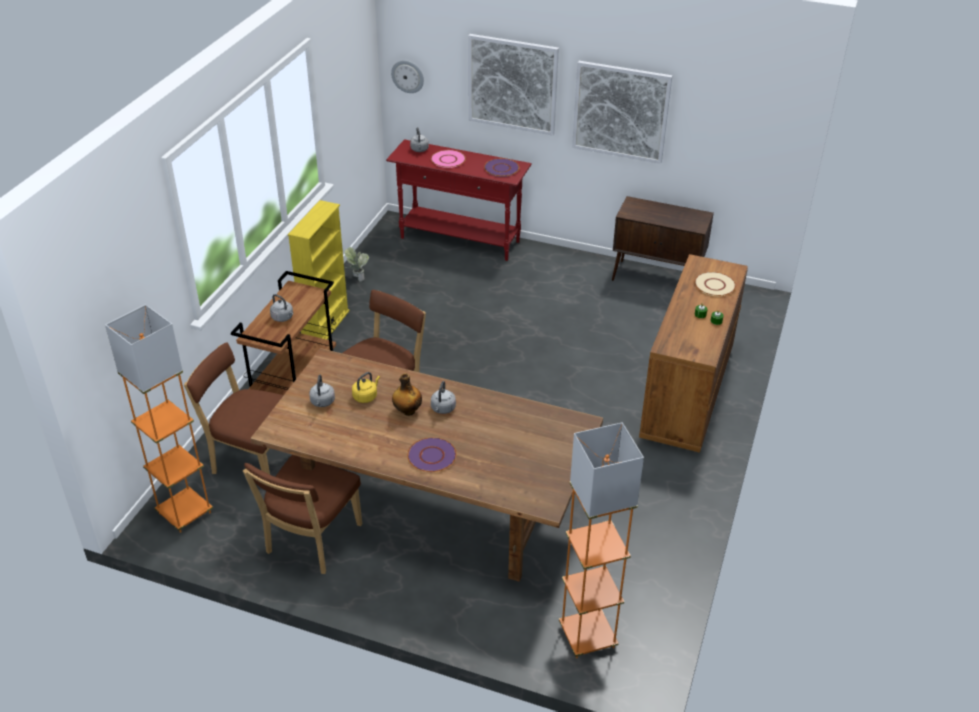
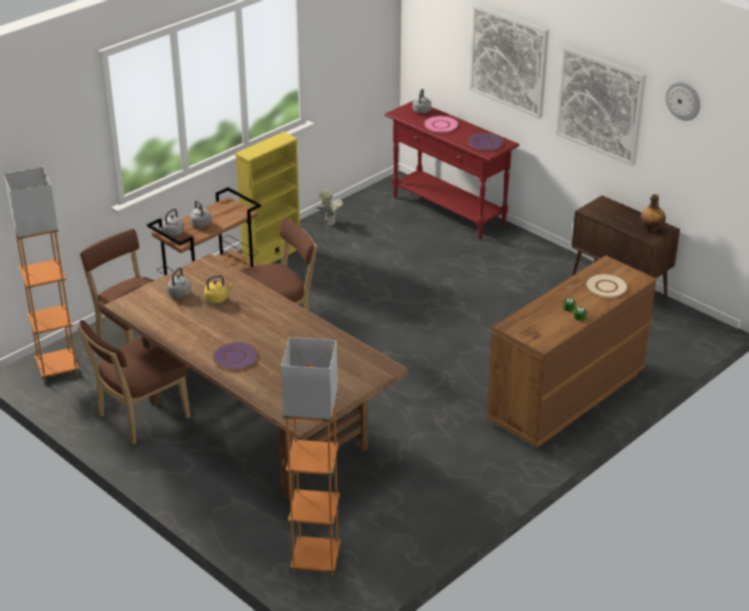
camera: 25 degrees right, 5 degrees down
(407, 411) = (243, 318): bottle -> bottle (651, 229)
(408, 76) = (423, 37): wall clock -> wall clock (683, 100)
(442, 409) = (273, 325): grey kettle -> grey kettle (172, 233)

